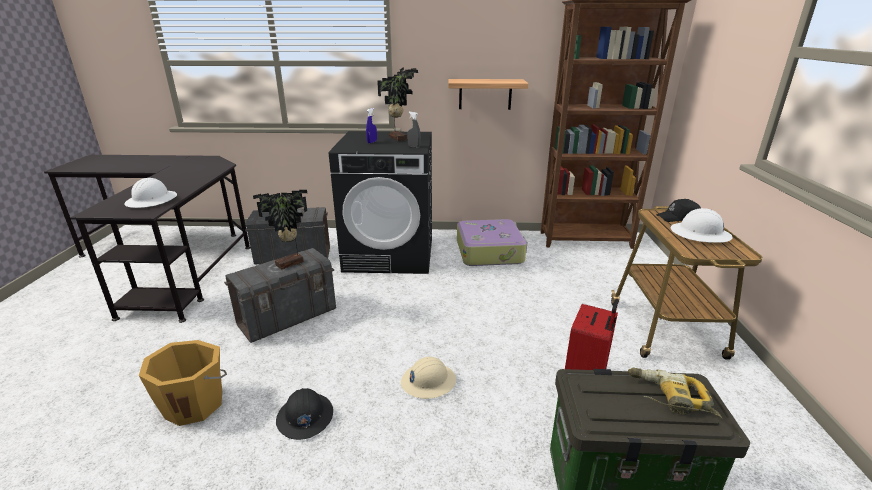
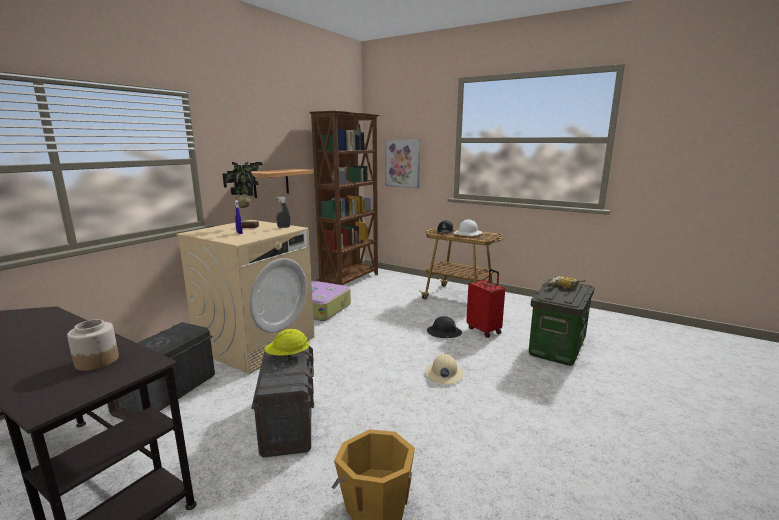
camera: 60 degrees left, 10 degrees down
(152, 201) = (97, 361): white hard hat -> jar
(291, 264) = (288, 357): potted plant -> yellow hard hat
(305, 417) = (443, 436): black hard hat -> black hard hat (444, 332)
(390, 254) = (256, 343): black washing machine -> beige washing machine
(714, 87) = (402, 163): none -> picture

